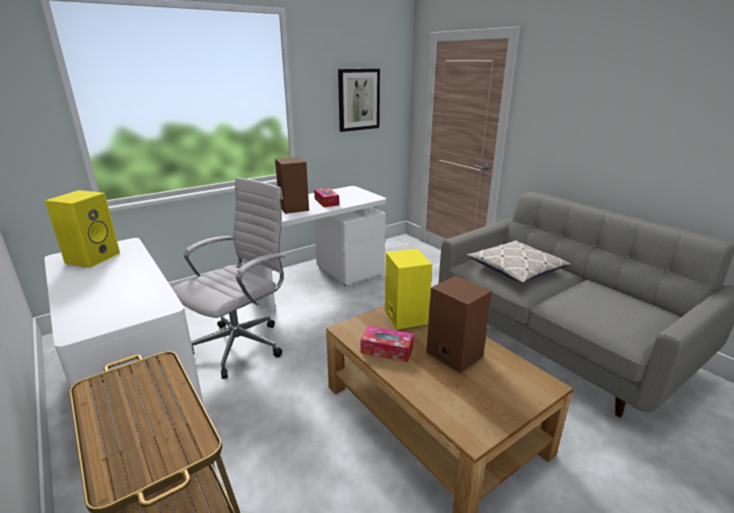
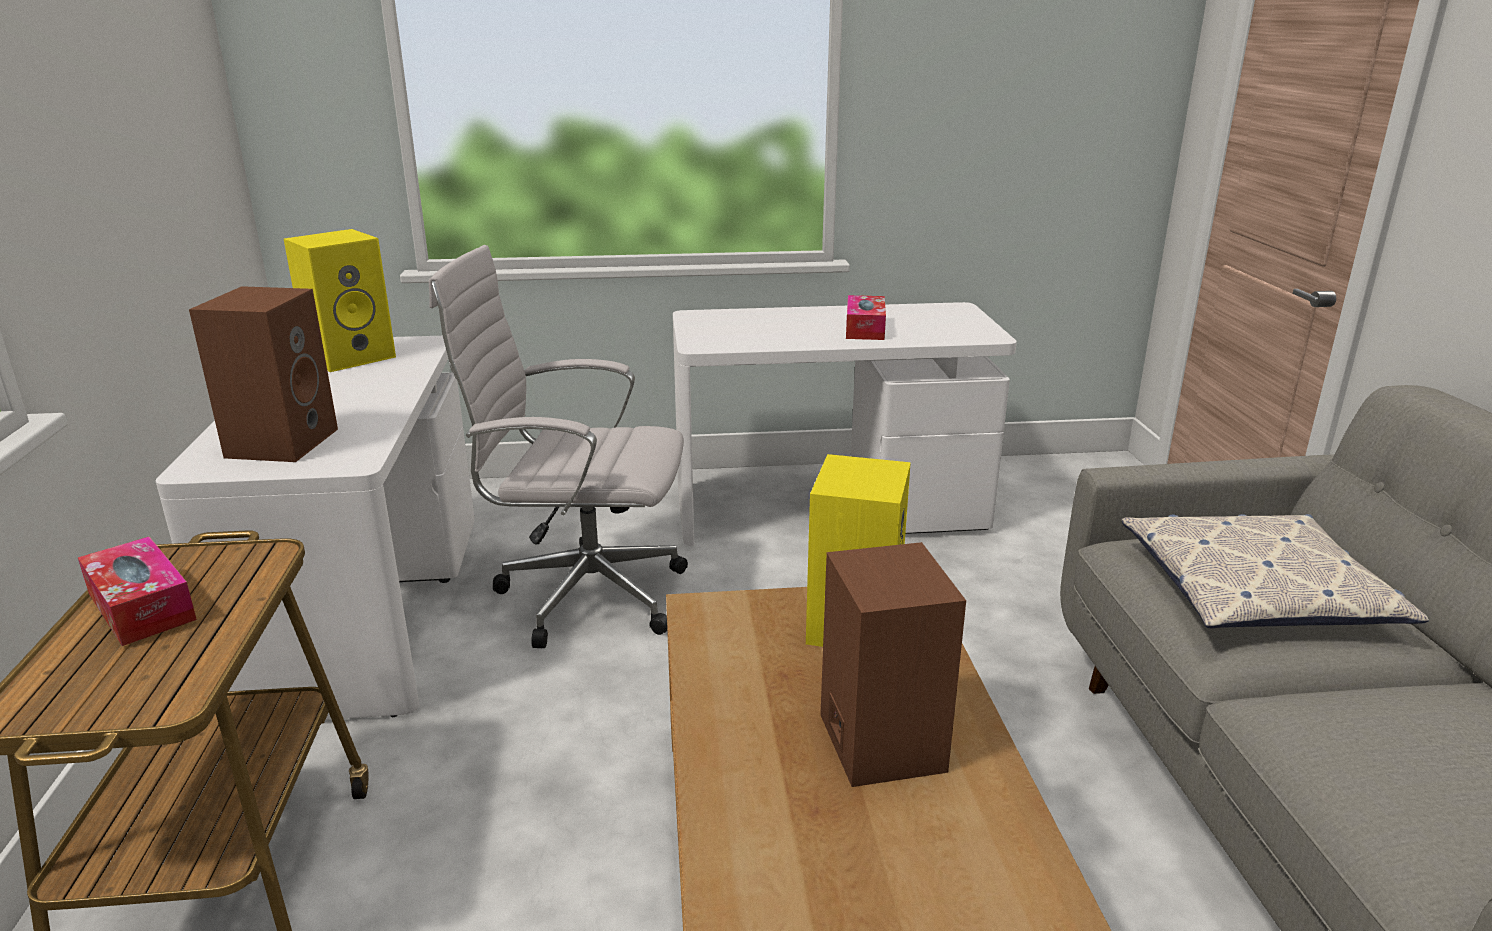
camera: 30 degrees right, 0 degrees up
(242, 345) = (582, 595): white office chair -> white office chair turned 150 degrees counterclockwise
(293, 208) = (779, 329): brown speaker -> brown speaker (282, 442)
(358, 99) = (1024, 91): picture -> none
(387, 350) = (740, 679): tissue box -> tissue box (141, 606)

